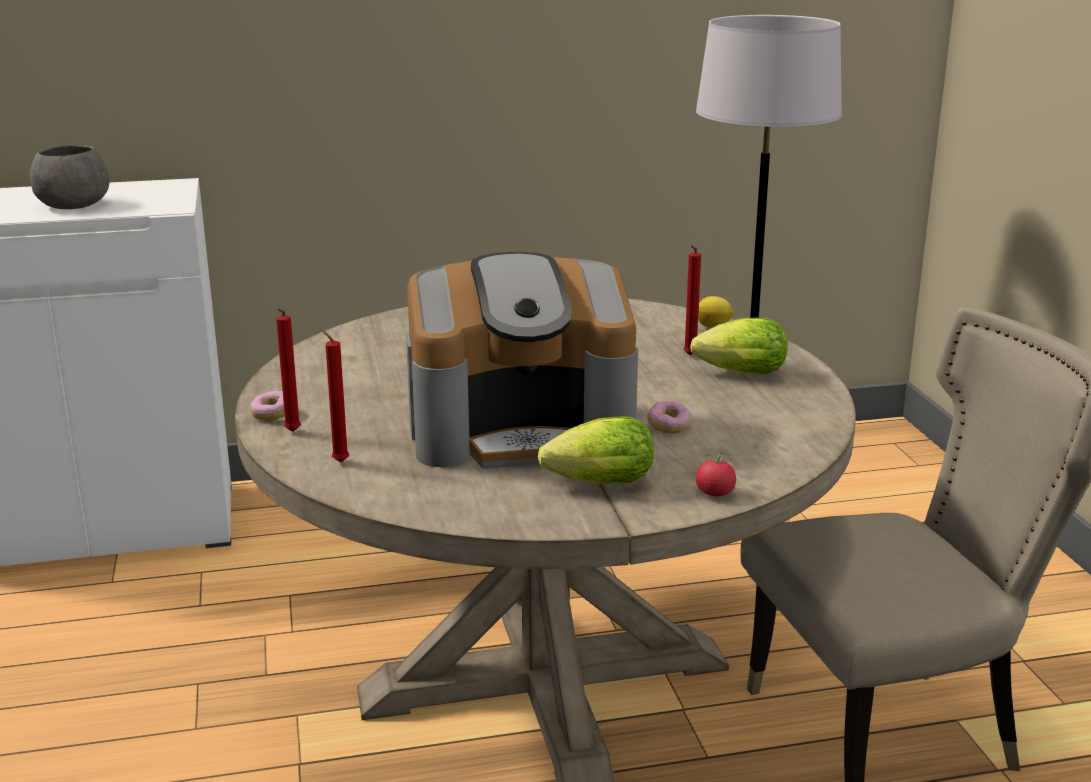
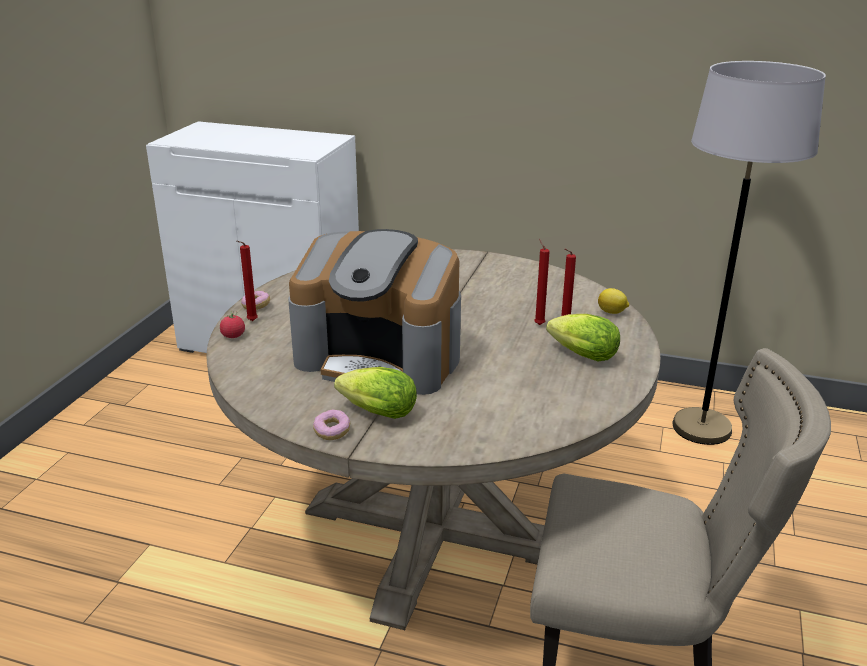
camera: 30 degrees right, 5 degrees up
(72, 205) = (261, 143): grey bowl -> none
(338, 461) = (251, 349): red candle -> red candle (538, 324)
(669, 426) = (477, 383): donut -> donut (332, 432)
(715, 493) = (442, 445): tomato -> tomato (233, 336)

